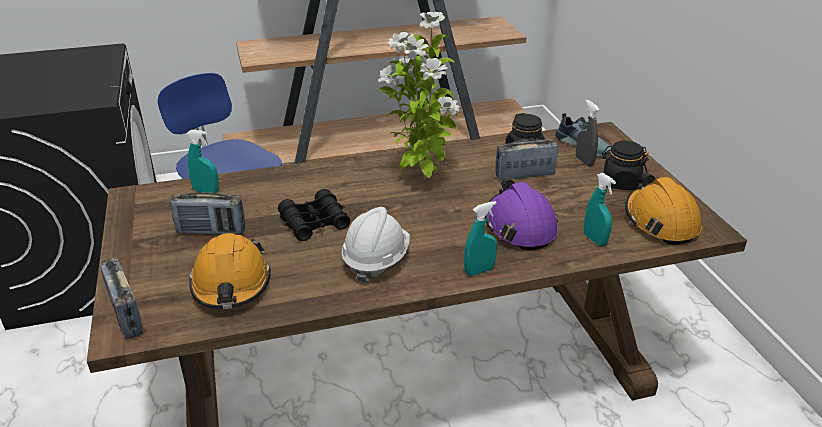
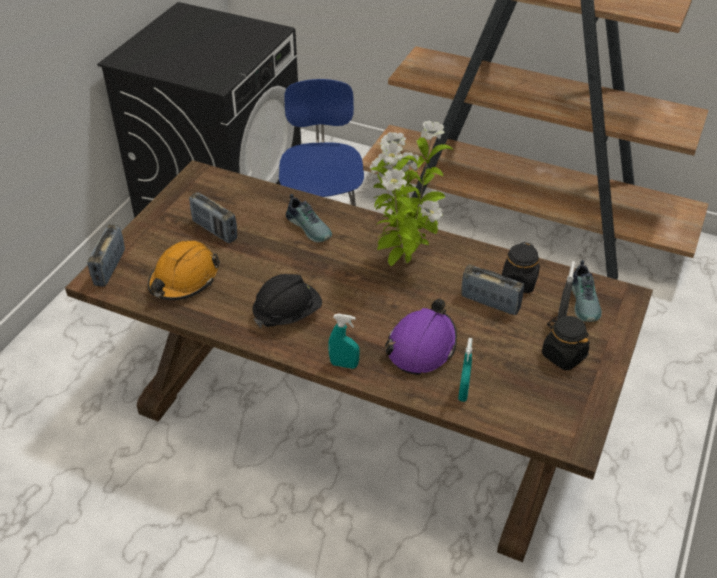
camera: 40 degrees right, 10 degrees up
(206, 191) = (246, 193): turquoise spray bottle -> none
(305, 189) = (310, 227): none -> shoe
(314, 223) = (284, 260): black binoculars -> none
(376, 260) = (287, 314): white hard hat -> black hard hat
(660, 221) = (543, 409): orange hard hat -> none

